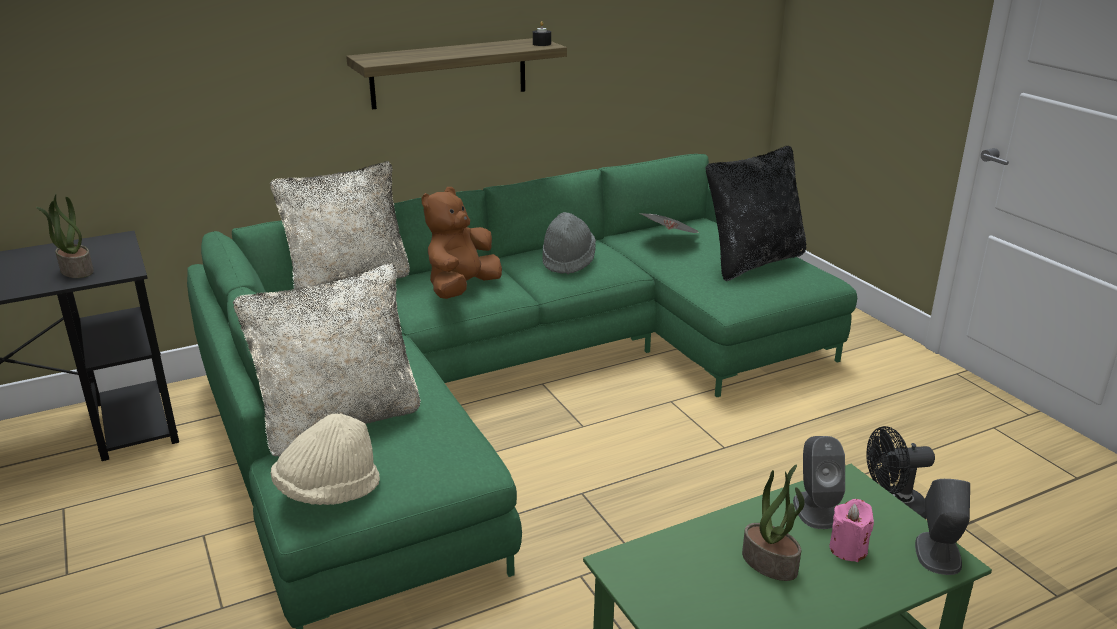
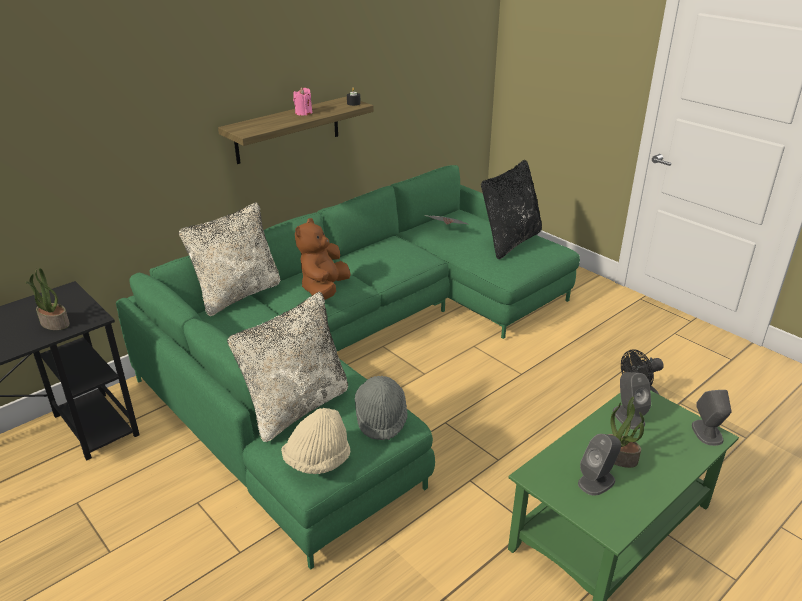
camera: 15 degrees left, 5 degrees up
(568, 261) = (387, 257): grey hat -> grey hat (381, 418)
(716, 590) = (596, 481): none -> grey speaker
(848, 549) = (658, 439): pink candle -> pink candle (303, 113)

